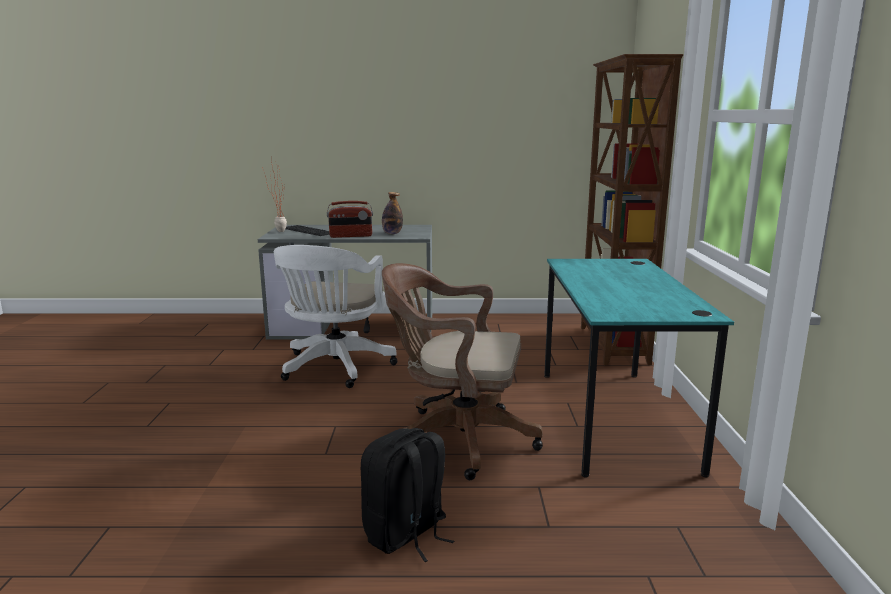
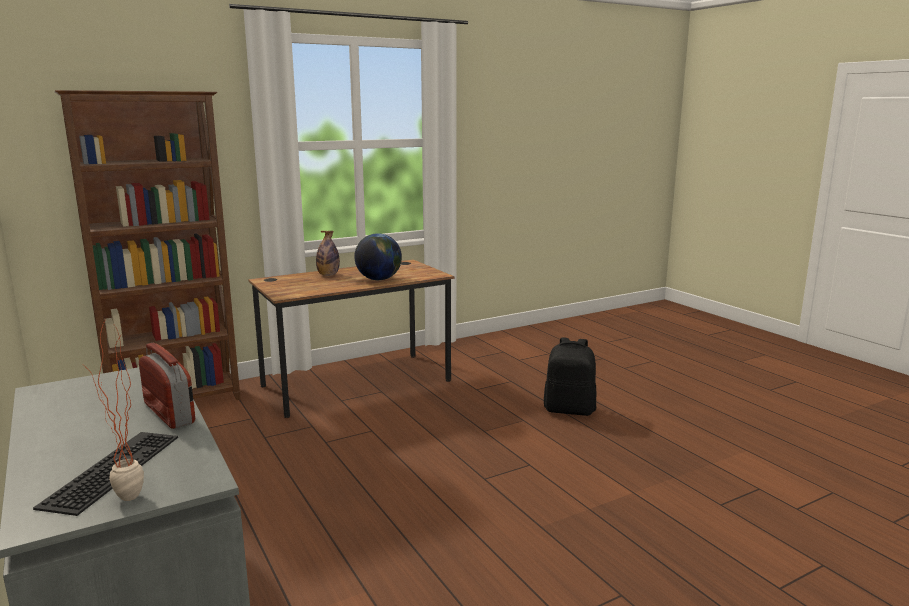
camera: 120 degrees left, 0 degrees up
(335, 368) = (349, 539): white office chair -> none
(392, 233) = (131, 391): bottle -> bottle (328, 275)
(456, 438) = (446, 424): brown office chair -> none
(602, 290) = (379, 279): none -> globe
(613, 418) = (356, 383): turquoise desk -> brown desk

